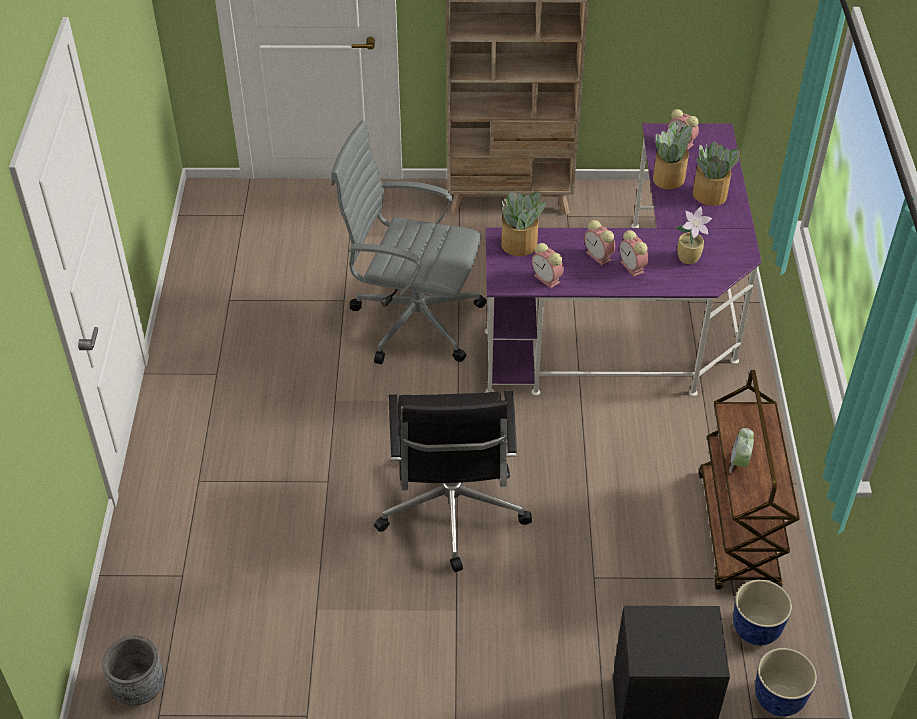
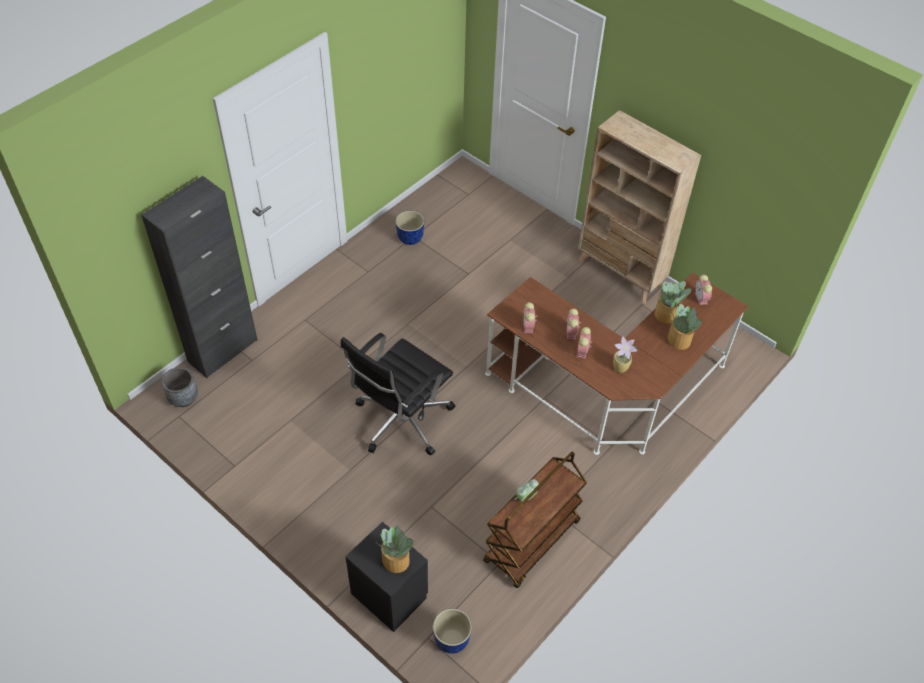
camera: 40 degrees right, 5 degrees up
(127, 592) = (223, 351): none -> black cabinet
(413, 319) = (492, 307): grey office chair -> none
(520, 245) = (536, 298): potted plant -> potted plant (396, 561)
(636, 324) = (609, 392): purple desk -> brown desk
(754, 629) = (481, 597): planter -> planter (410, 238)

